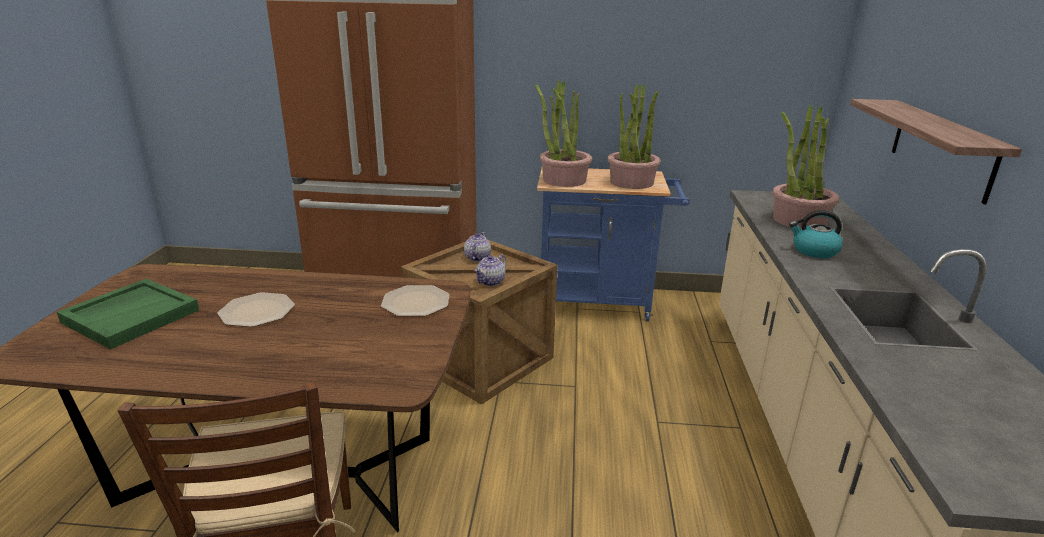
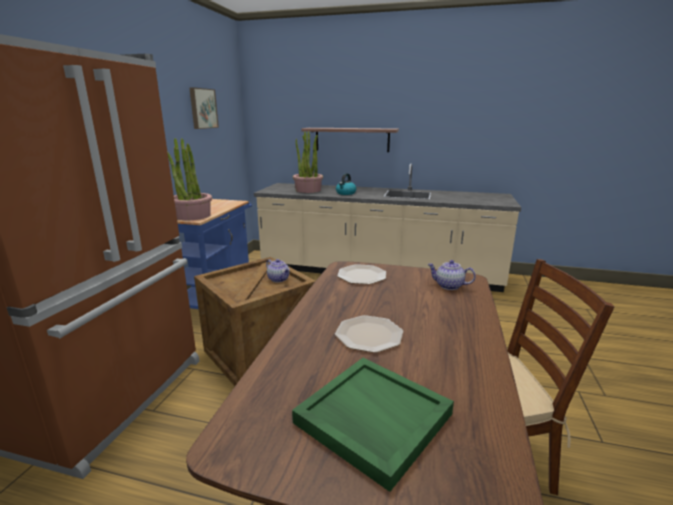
camera: 80 degrees left, 5 degrees down
(477, 258) = (231, 281): teapot -> teapot (448, 286)
(631, 182) = (218, 204): potted plant -> none
(709, 41) = (202, 108): none -> picture

